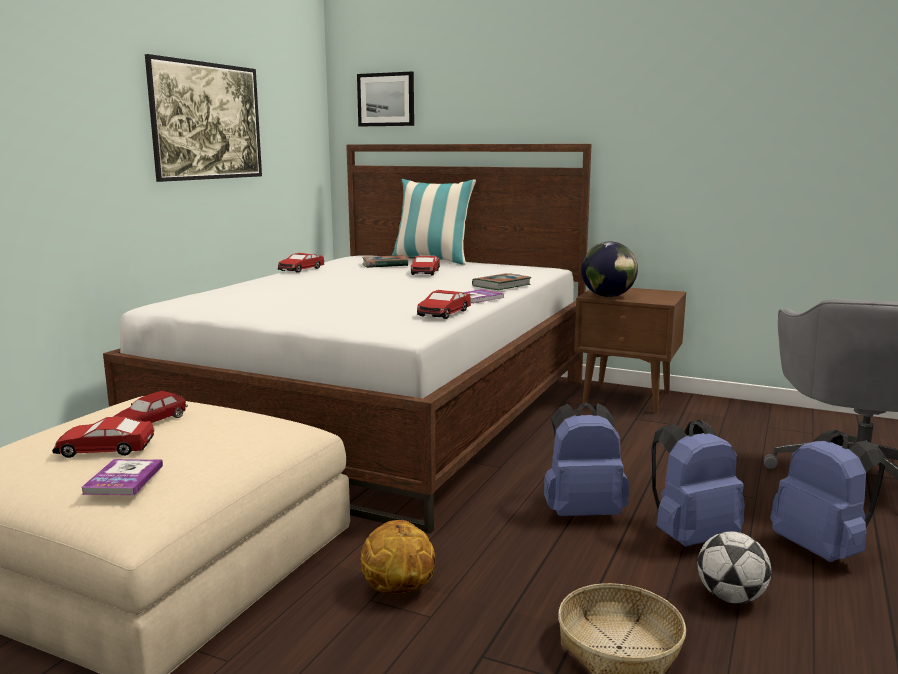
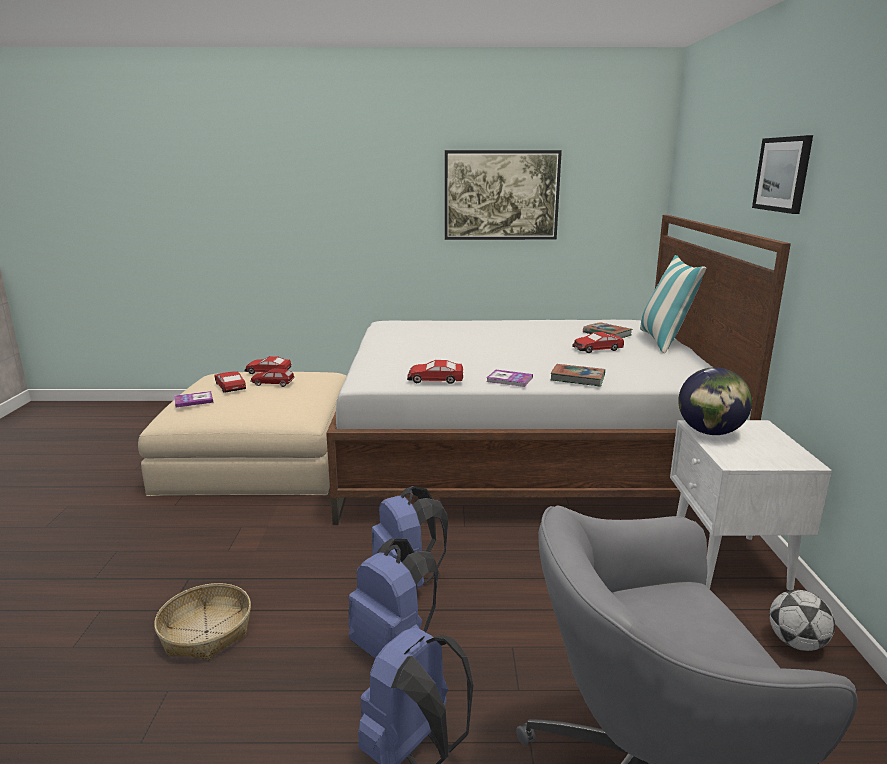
camera: 65 degrees right, 5 degrees up
(301, 269) = (543, 321): toy car -> toy car (268, 371)
(386, 99) = (693, 172): picture -> picture (783, 174)
(397, 589) = (255, 532): basketball -> none
(628, 398) = (728, 563): brown nightstand -> white nightstand
(730, 597) = (293, 684): football -> football (796, 643)

